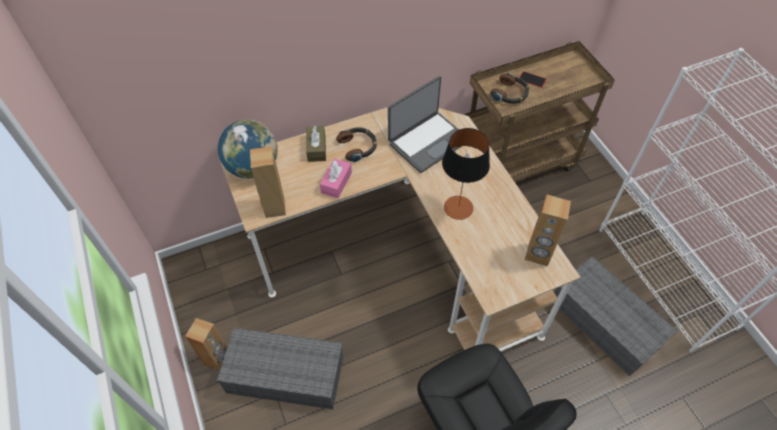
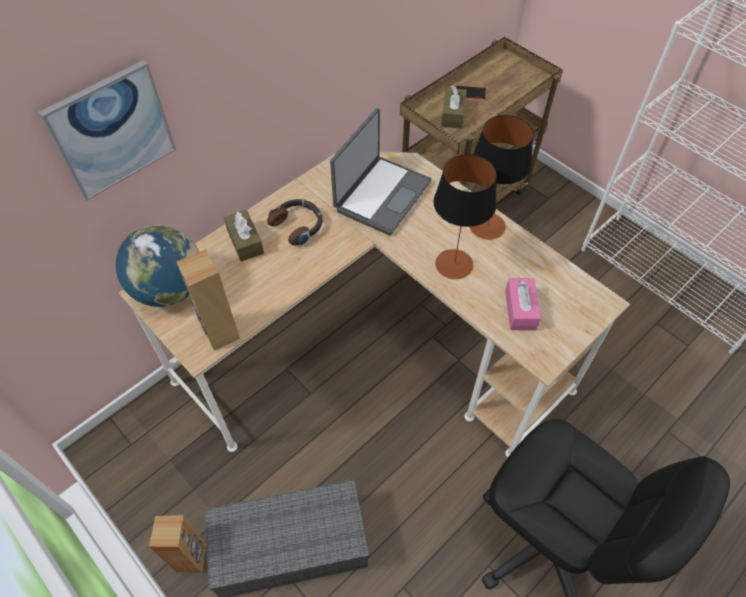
camera: 20 degrees left, 0 degrees up
(234, 51) = (111, 130): none -> picture
(336, 183) = (289, 277): pink tissue box -> pink tissue box (520, 310)
(497, 186) = (487, 226): none -> table lamp
(510, 94) = (453, 114): headphones -> brown tissue box
(538, 254) = (571, 292): brown speaker -> none
(603, 321) = (629, 350): grey storage box -> none

